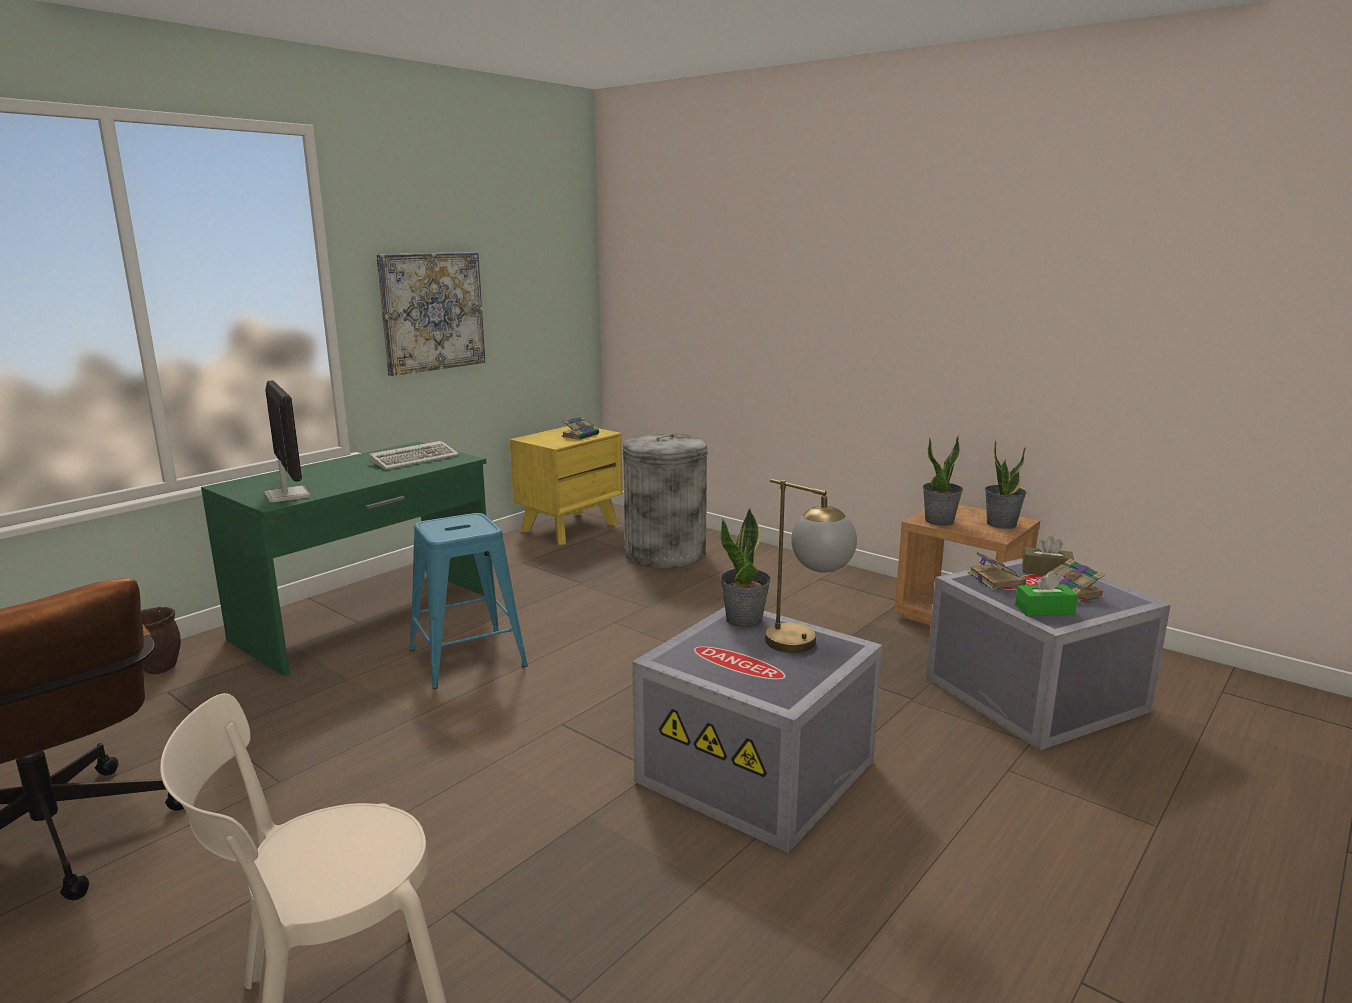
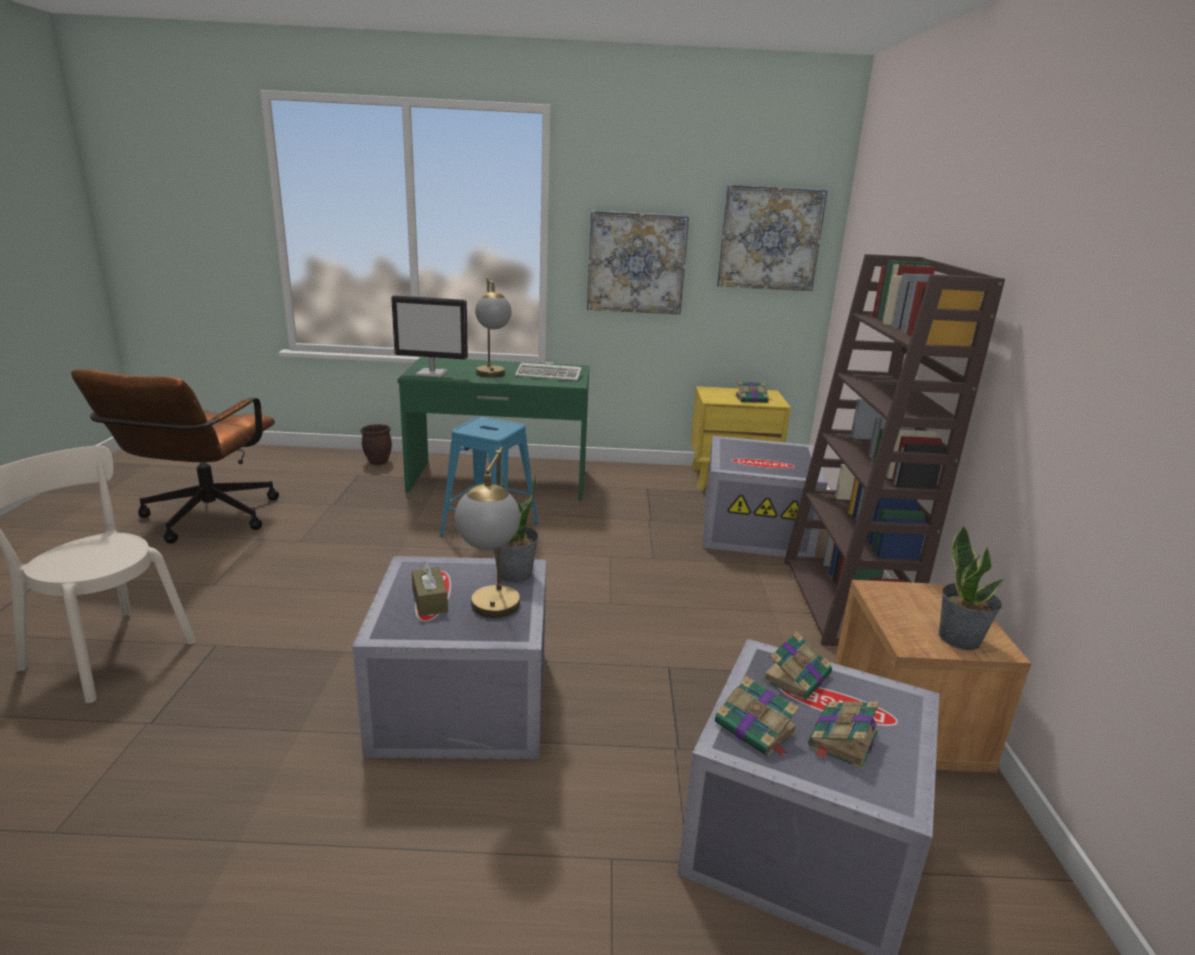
camera: 50 degrees right, 5 degrees up
(287, 495) = (432, 373): monitor -> monitor turned 75 degrees clockwise
(363, 477) = (492, 376): none -> table lamp
(546, 269) = (770, 238): none -> picture
(665, 553) = (757, 529): grey trash can -> grey storage box
(807, 571) = (844, 602): none -> brown bookcase
(939, 521) = (892, 599): potted plant -> none
(1044, 610) = (756, 729): green tissue box -> book
(1046, 571) = (881, 707): brown tissue box -> brown tissue box (429, 600)

